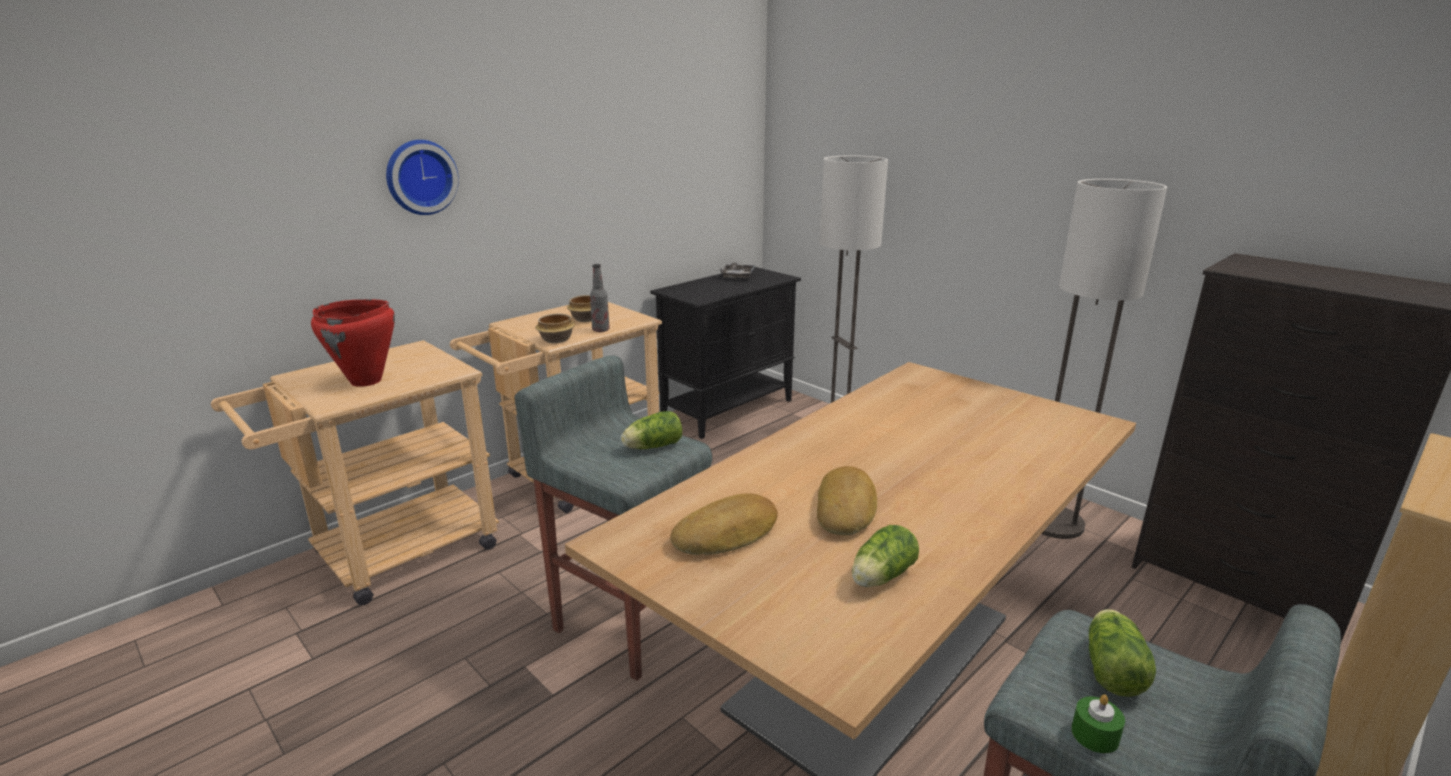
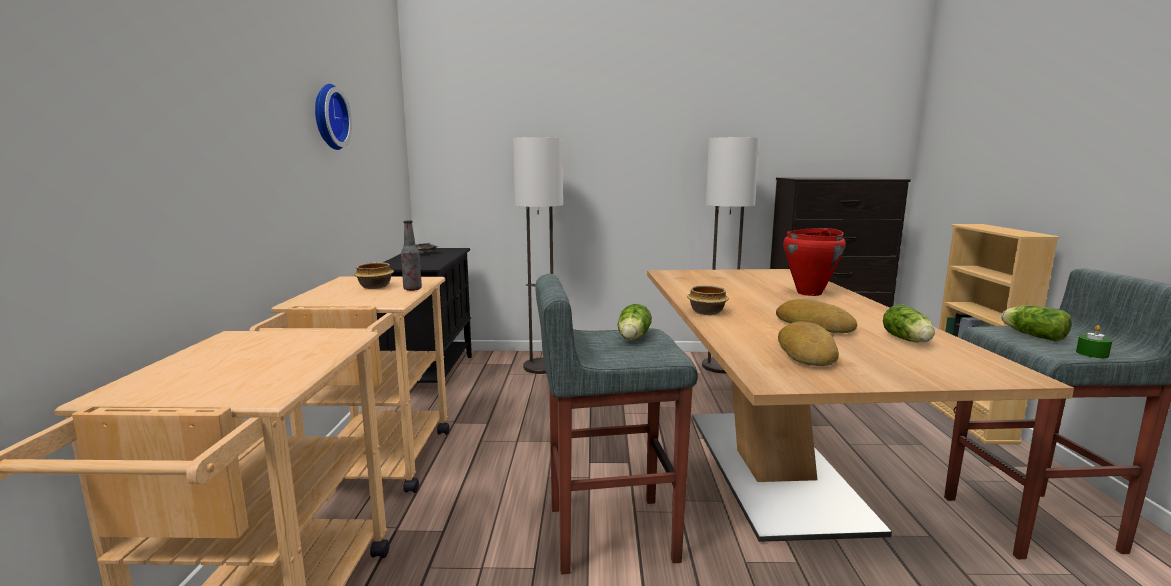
camera: 45 degrees left, 10 degrees down
(366, 381) = (254, 369): red cooking pot -> red cooking pot (810, 293)
(420, 177) = (204, 121): wall clock -> wall clock (327, 117)
(557, 340) = (390, 300): bowl -> bowl (707, 312)

